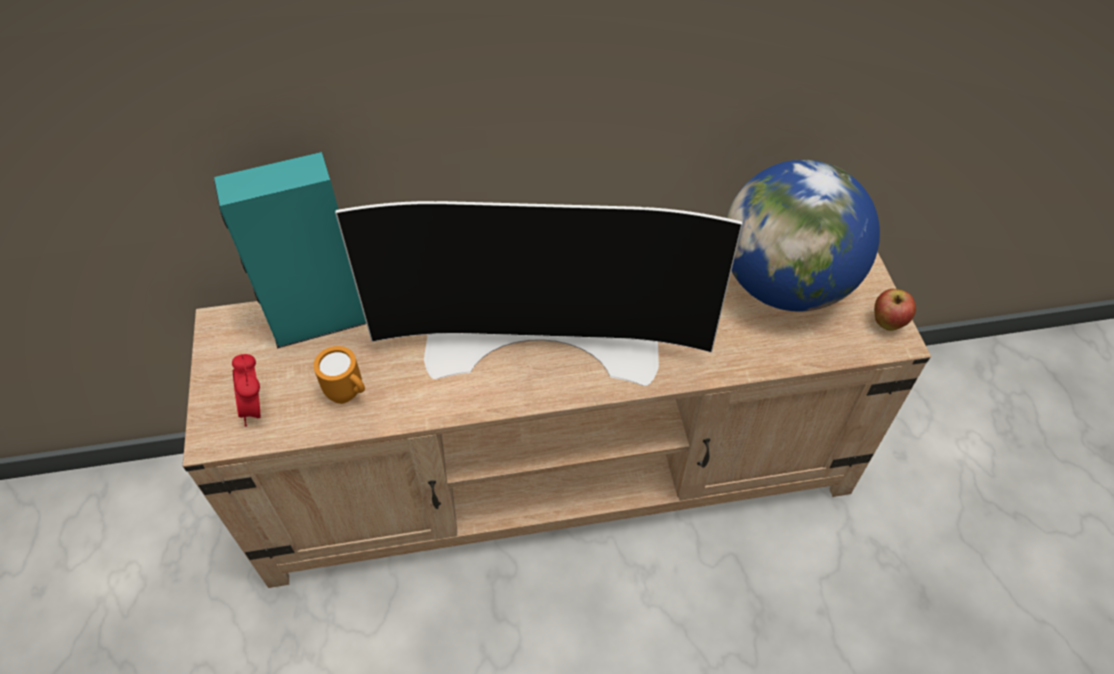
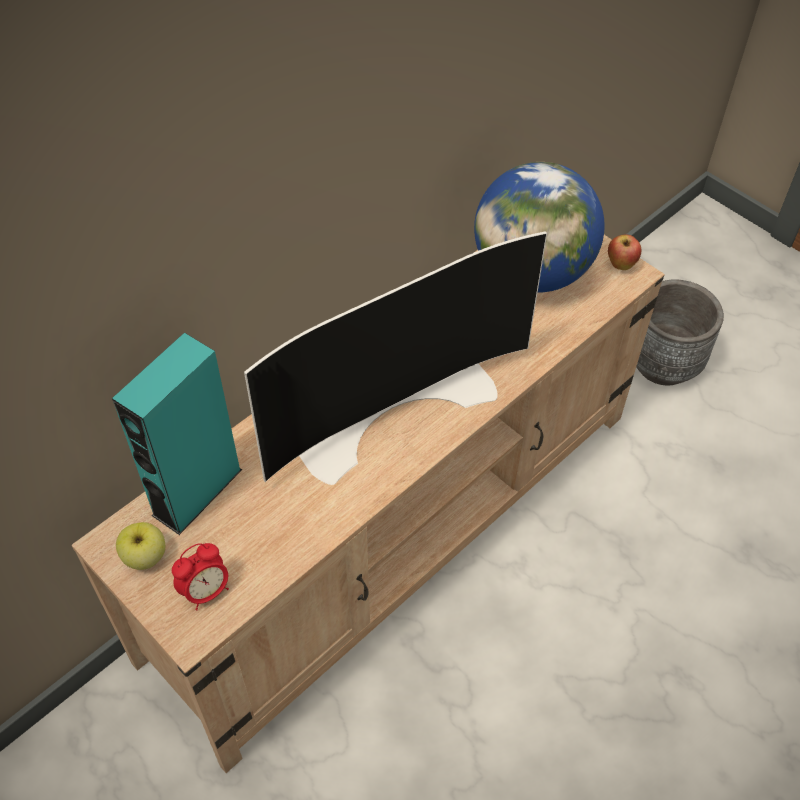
camera: 35 degrees left, 0 degrees up
(237, 350) = (145, 556): none -> apple
(256, 408) = (206, 591): alarm clock -> alarm clock turned 75 degrees counterclockwise
(349, 395) = (276, 535): orange mug -> none
(938, 466) = (663, 364): none -> grey planter

